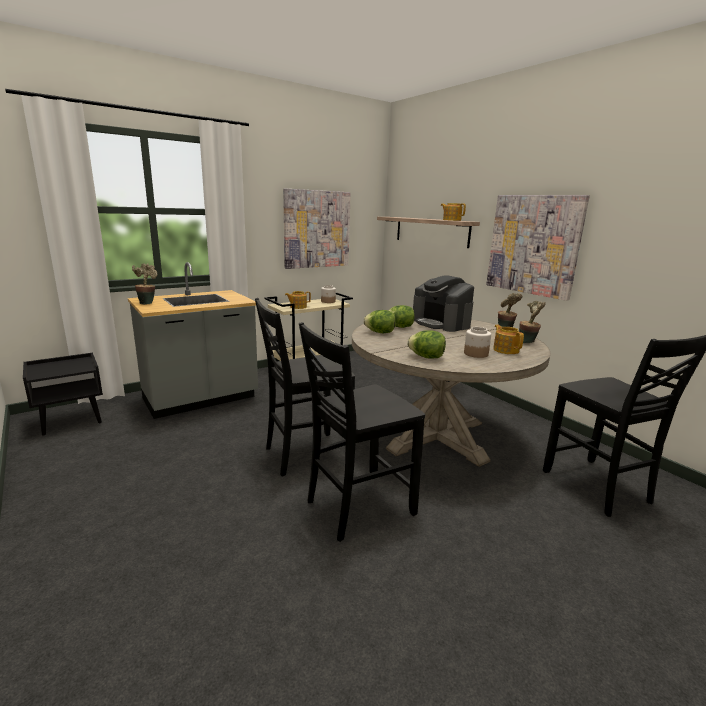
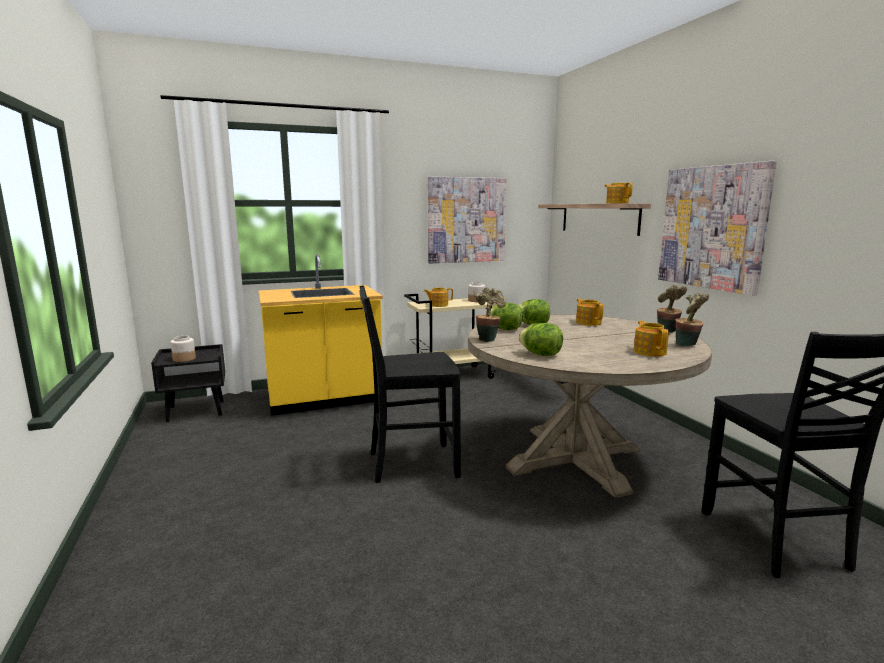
camera: 15 degrees right, 5 degrees down
(147, 303) = (273, 294): potted plant -> potted plant (488, 339)
(201, 399) = (324, 401): grey counter -> yellow counter
(357, 507) = (445, 523): black chair -> none
(441, 323) = (588, 322): coffee machine -> teapot
(475, 354) = (606, 354): jar -> jar (184, 359)

